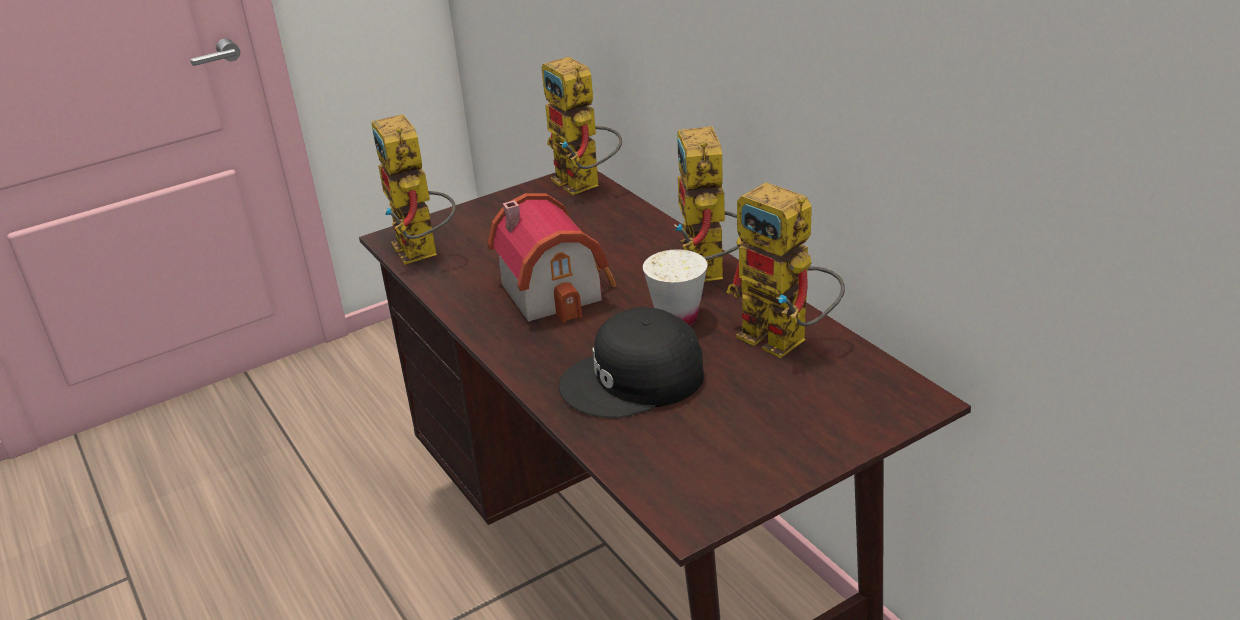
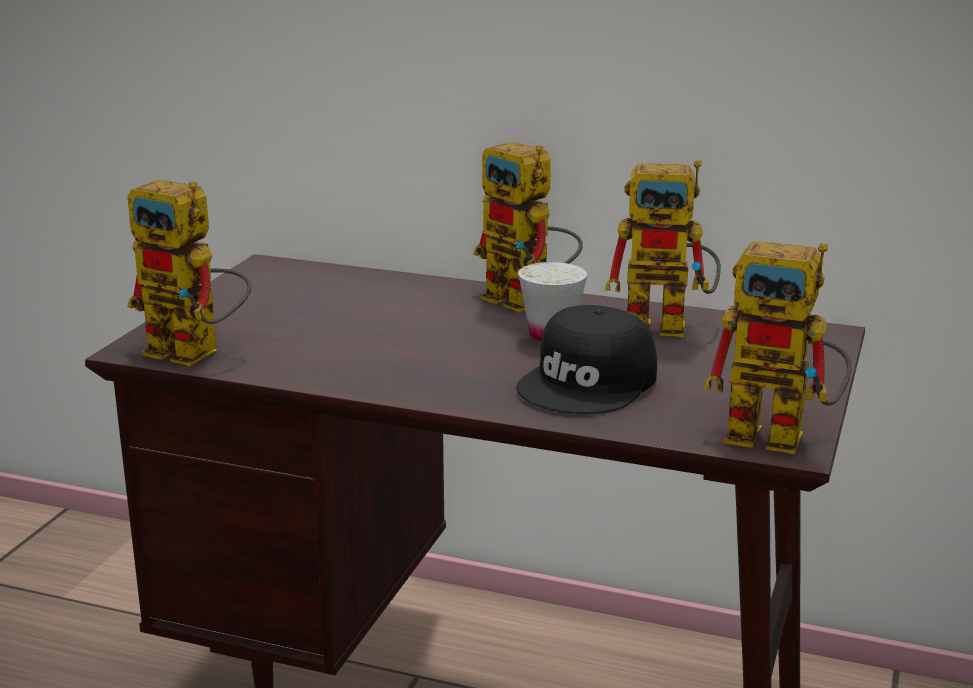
camera: 40 degrees left, 10 degrees down
(556, 289) = (399, 344): toy house -> none
(585, 185) = (288, 269): toy robot -> toy robot (783, 437)

